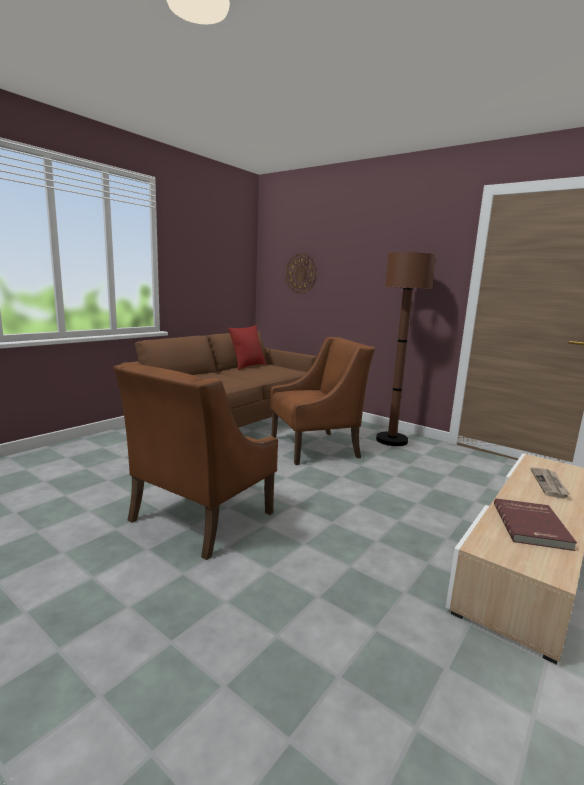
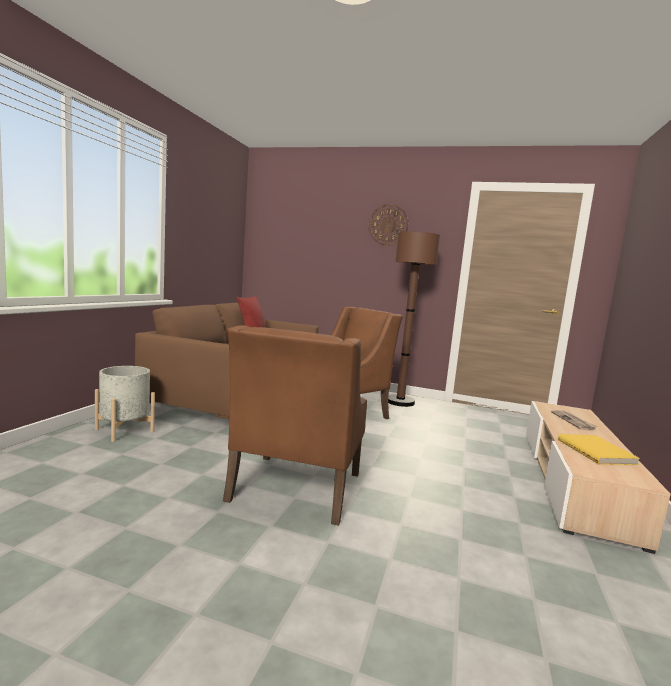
camera: 20 degrees left, 5 degrees down
(105, 447) = (124, 430): none -> grey planter
(301, 273) = (296, 246): wall clock -> wall clock (388, 225)
(532, 526) = (597, 452): red book -> yellow book

